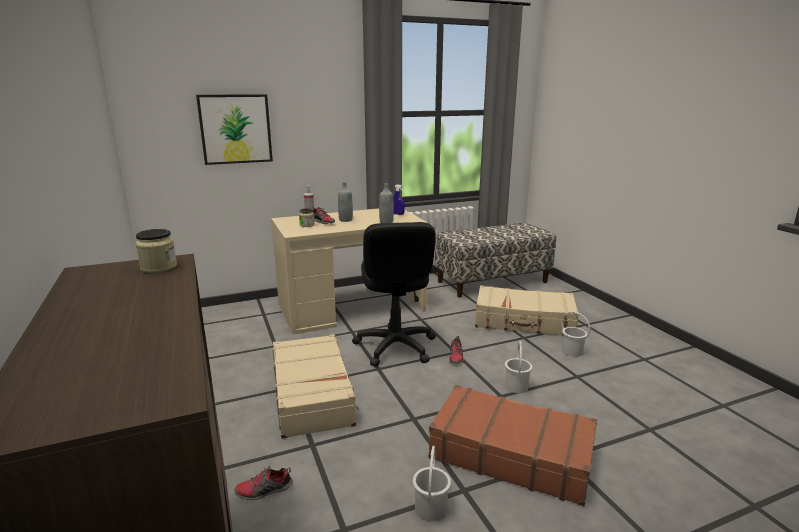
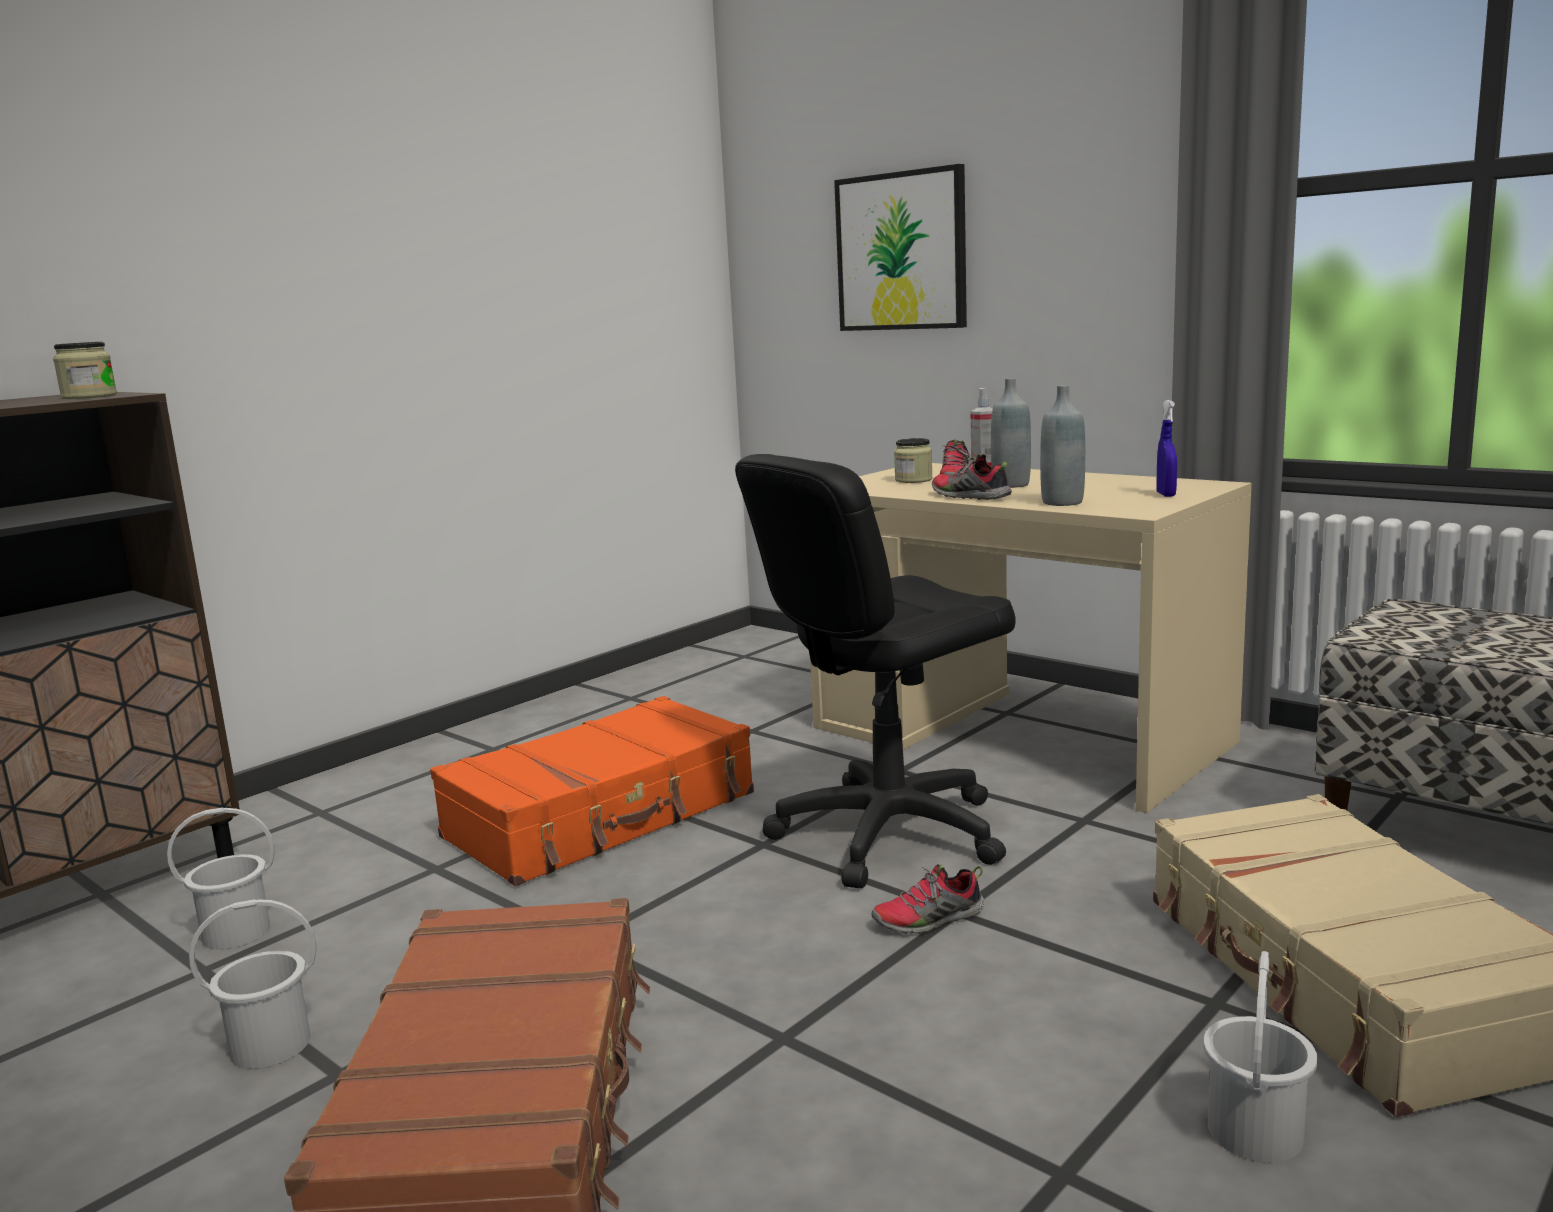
camera: 65 degrees right, 5 degrees down
(264, 491) = (293, 872): shoe -> shoe (969, 497)
(313, 394) = (603, 816): beige suitcase -> orange suitcase
(517, 386) = (863, 1054): white bucket -> white bucket (236, 933)

